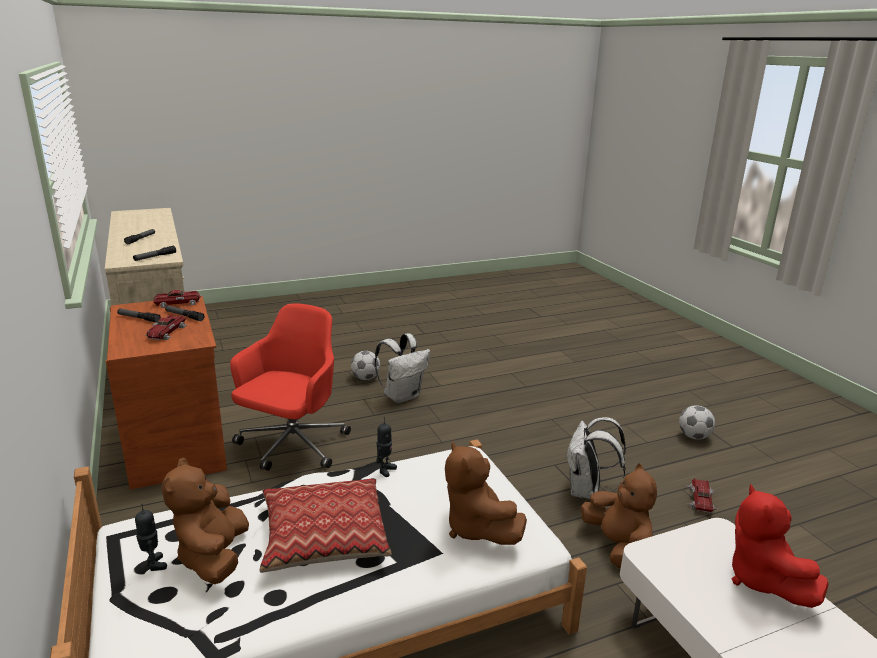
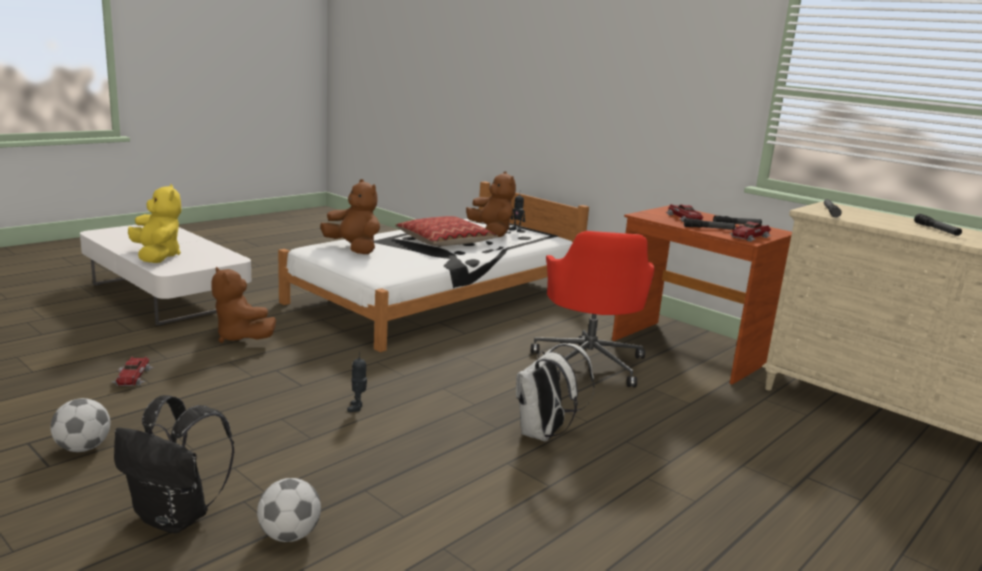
camera: 155 degrees right, 5 degrees down
(366, 378) = (627, 453): football -> football (289, 535)
(385, 470) = (438, 262): toy robot -> toy robot (357, 408)
(586, 491) = (264, 367): white backpack -> none
(620, 390) = (176, 518): none -> black backpack
(762, 580) = (157, 256): red plush toy -> yellow plush toy

